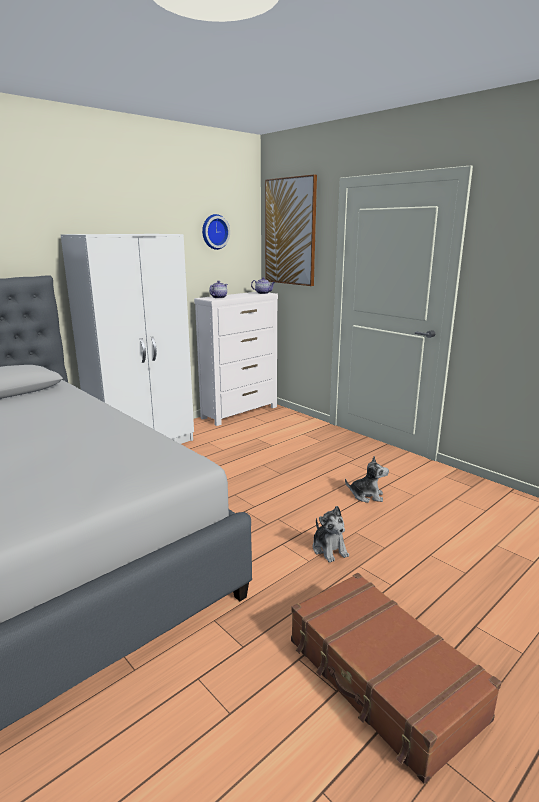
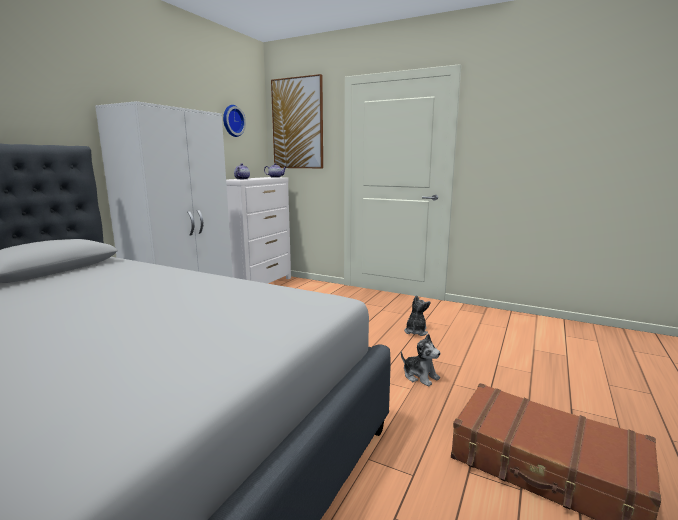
camera: 20 degrees left, 5 degrees down
(367, 496) = (415, 331): plush toy -> plush toy turned 60 degrees counterclockwise

